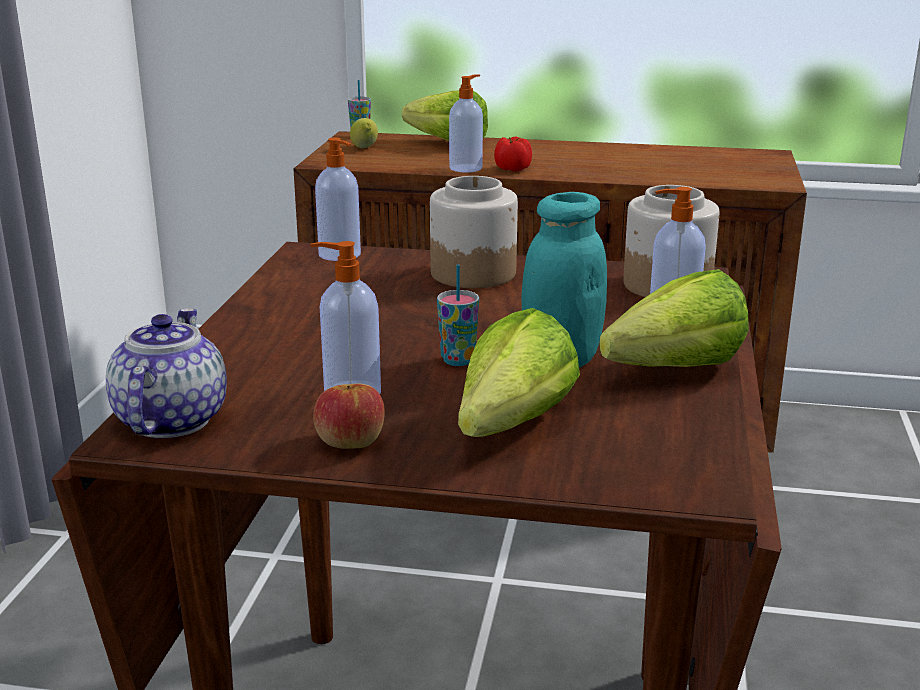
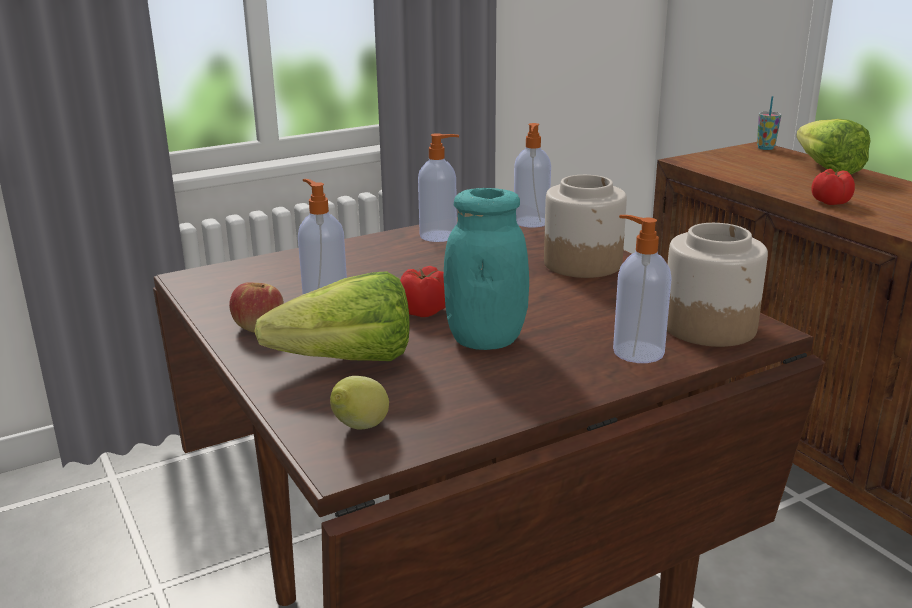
camera: 50 degrees right, 0 degrees up
(170, 420) = (223, 277): teapot -> none
(364, 148) = (745, 158): lemon -> lemon (359, 429)
(458, 360) = (425, 311): cup -> tomato
(466, 168) = (791, 191): soap dispenser -> soap dispenser (439, 236)
(662, 372) = (528, 380): lettuce -> none

